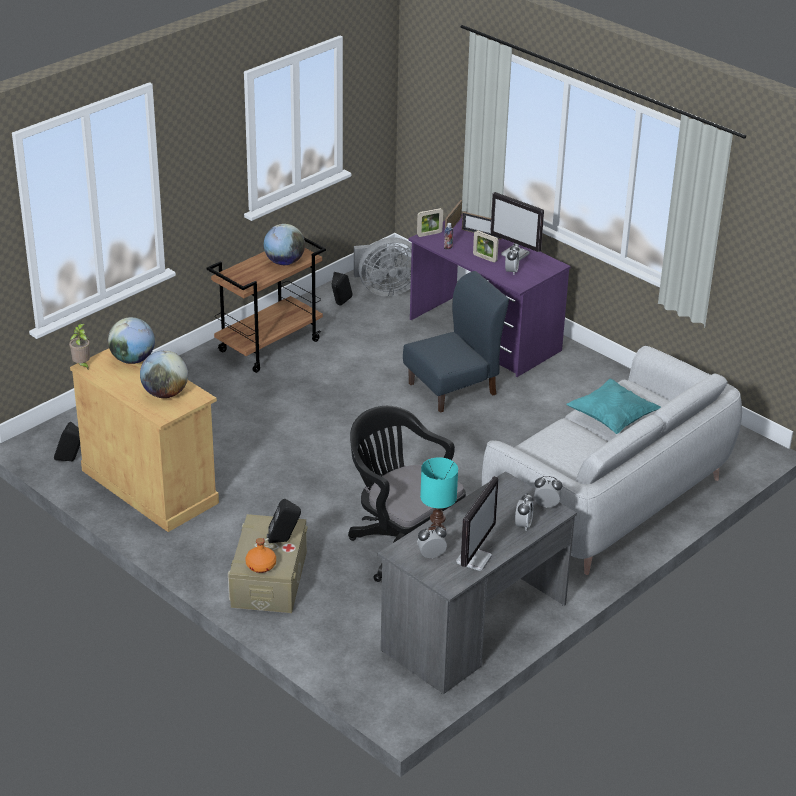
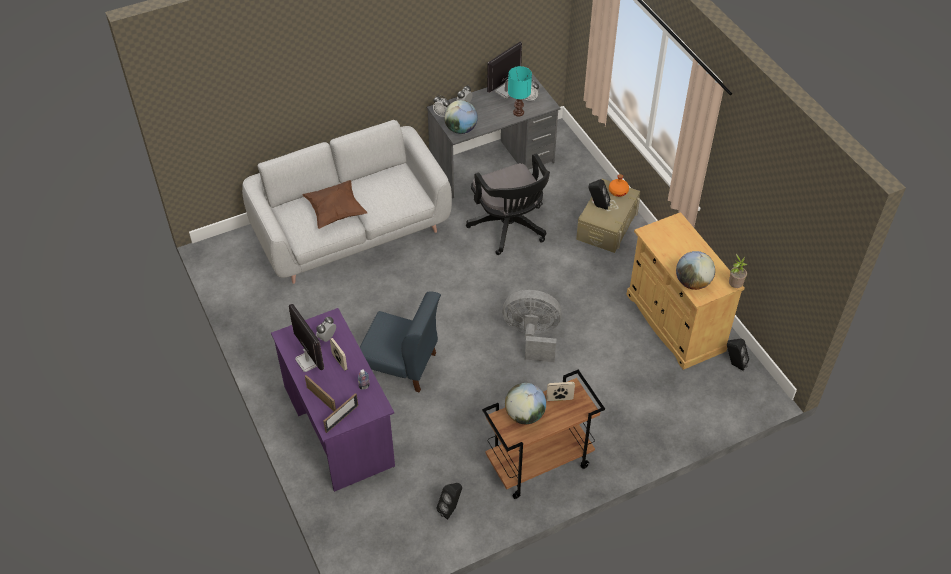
camera: 160 degrees left, 15 degrees up
(165, 393) = (672, 241): globe -> globe (461, 129)
(385, 290) = (396, 521): grey fan -> grey fan (532, 337)
(429, 234) = (371, 412): picture frame -> picture frame (559, 399)
(453, 389) = (401, 365): blue chair -> blue chair turned 150 degrees counterclockwise
(612, 419) = (335, 212): turquoise pillow -> brown pillow

